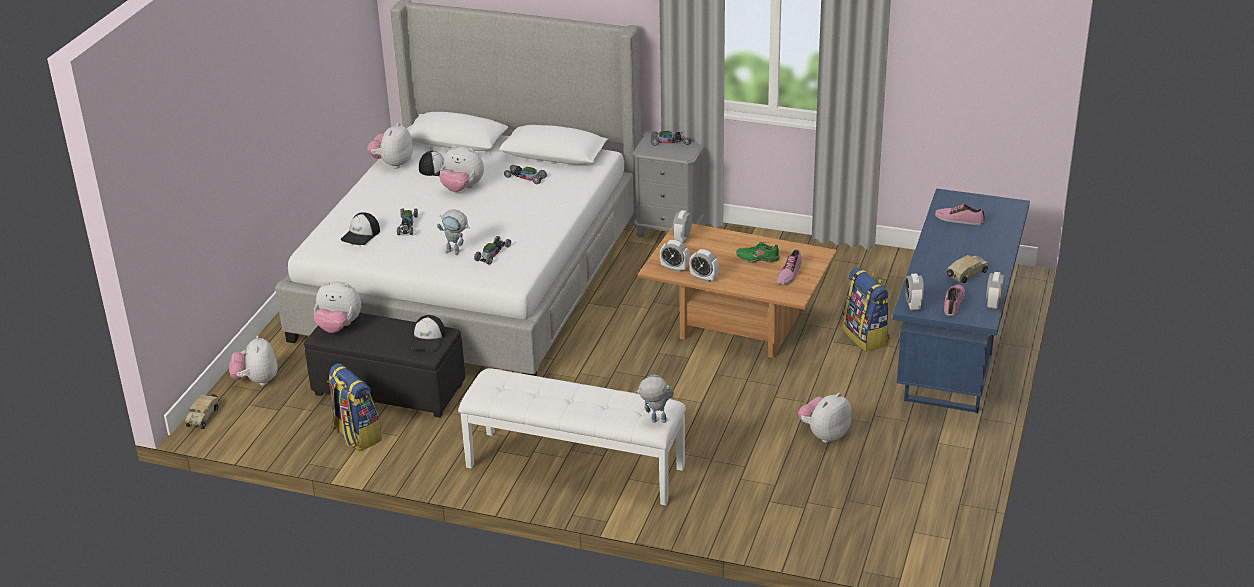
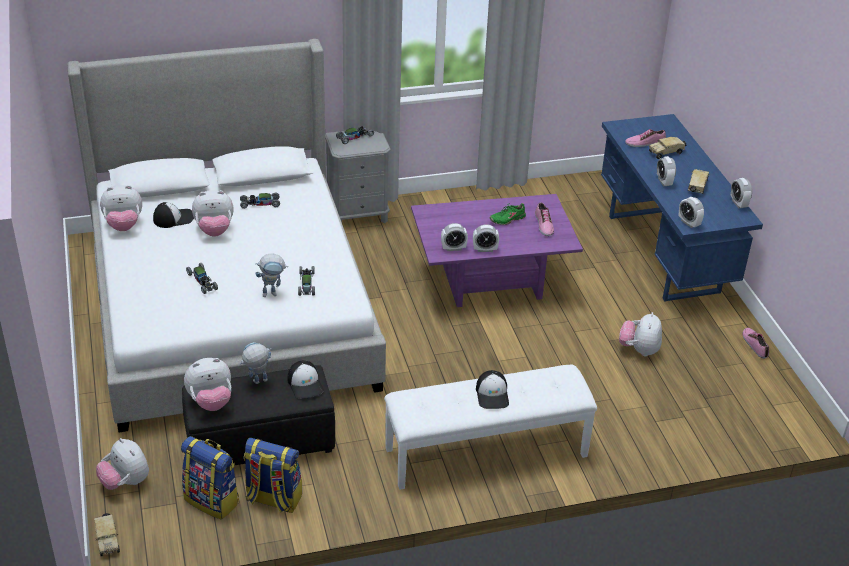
camera: 35 degrees left, 5 degrees up
(361, 235) = (168, 305): cap -> cap (492, 394)
(393, 164) = (123, 225): plush toy -> plush toy turned 90 degrees counterclockwise
(654, 421) = (574, 389): toy robot -> toy robot (257, 382)
(682, 239) = (433, 220): alarm clock -> alarm clock (664, 182)
(737, 327) = (490, 282): brown coffee table -> purple coffee table
(866, 337) = (589, 258): backpack -> backpack (213, 500)
(954, 303) = (713, 212): shoe -> shoe (755, 345)
(973, 234) = (666, 152): none -> toy truck

